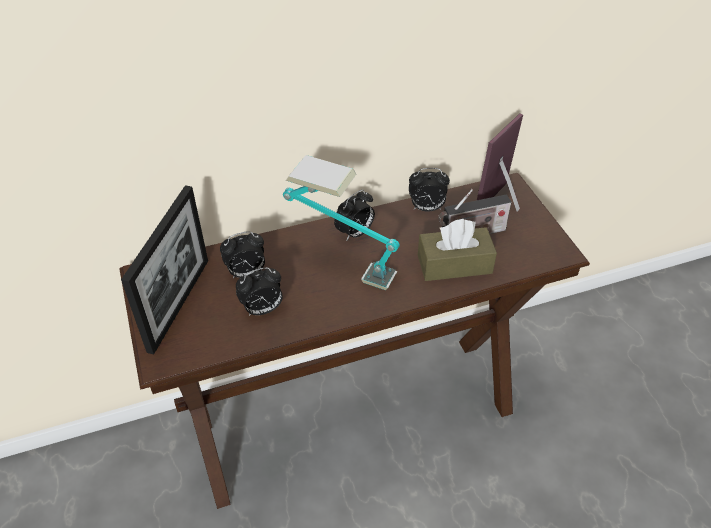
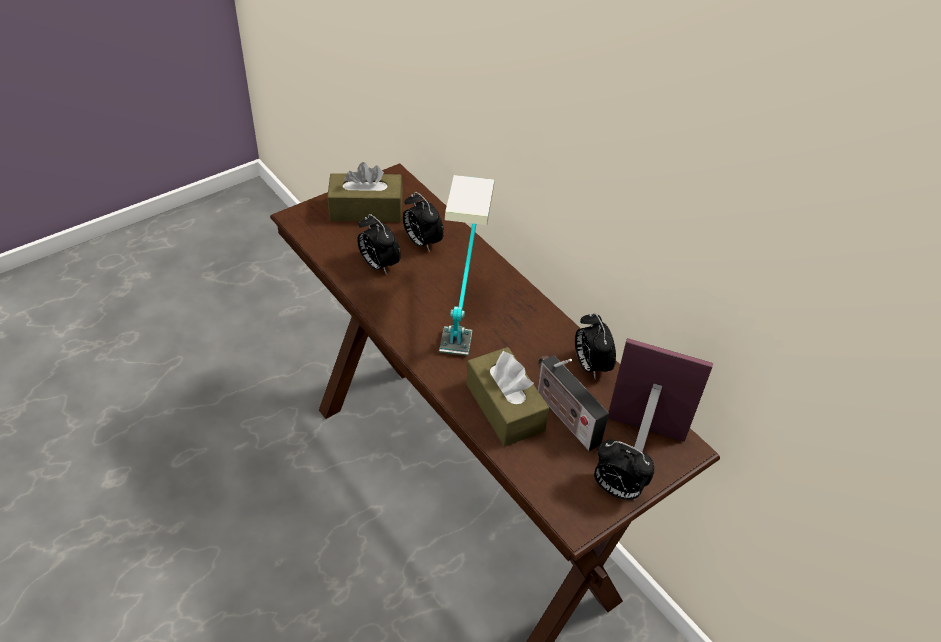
camera: 70 degrees right, 0 degrees up
(179, 304) = (366, 209): picture frame -> brown tissue box
(355, 233) = (515, 310): alarm clock -> alarm clock (616, 489)

